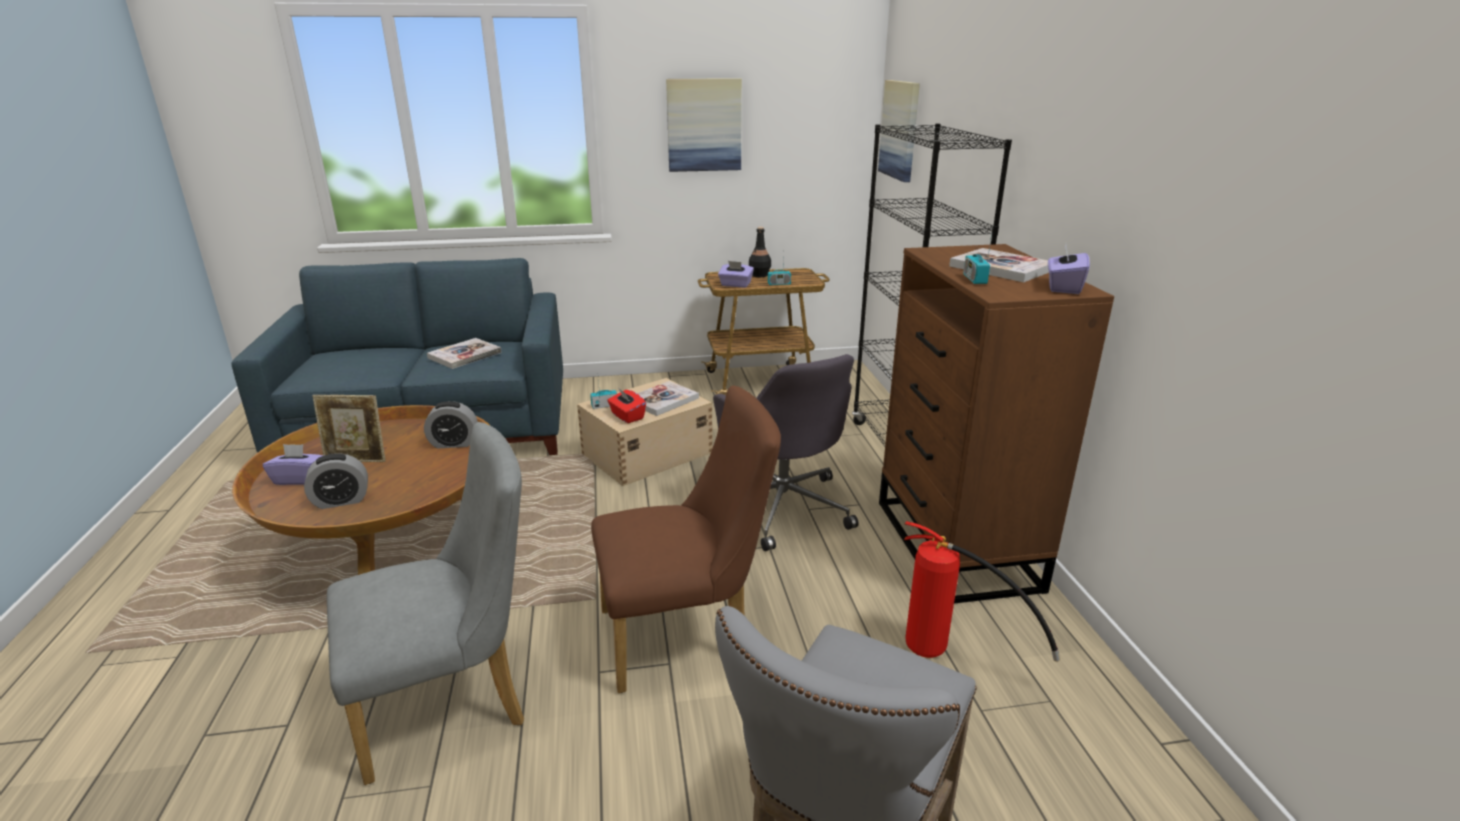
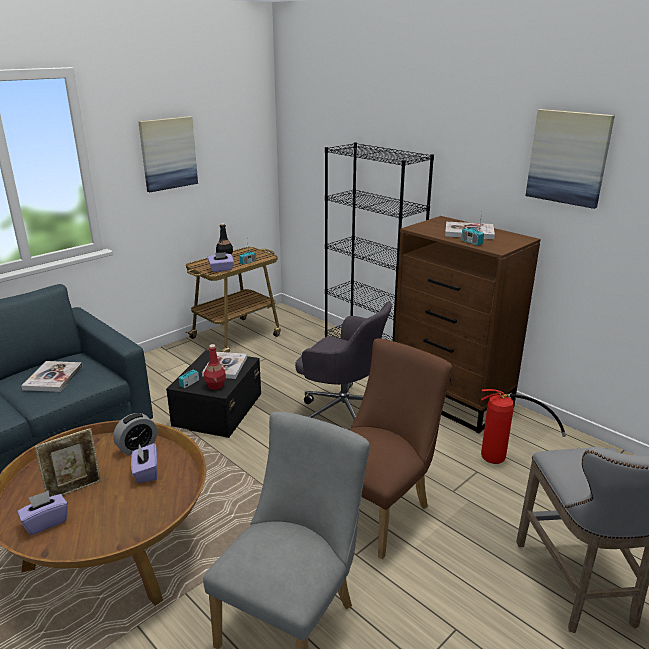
camera: 35 degrees left, 0 degrees up
(341, 501) = (112, 521): alarm clock -> none
(627, 416) = (216, 385): red tissue box -> red bottle
(645, 453) = (217, 410): beige storage box -> black storage box
(900, 130) = (305, 144): picture -> picture (568, 157)
(1063, 287) = (514, 238): purple tissue box -> purple tissue box (146, 472)

